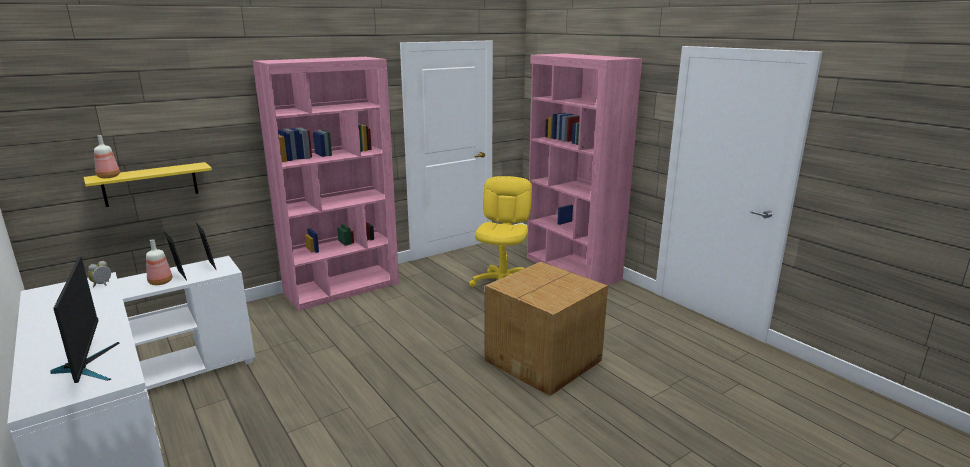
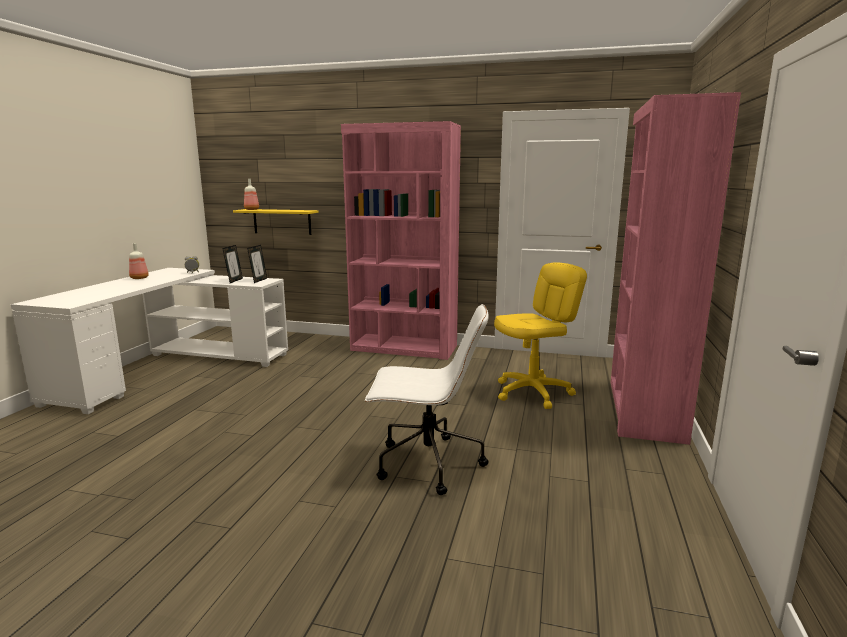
camera: 50 degrees right, 5 degrees down
(88, 365) = (84, 296): monitor -> none
(160, 282) = (220, 281): bottle -> bottle (139, 278)
(545, 360) = (426, 464): cardboard box -> white office chair

